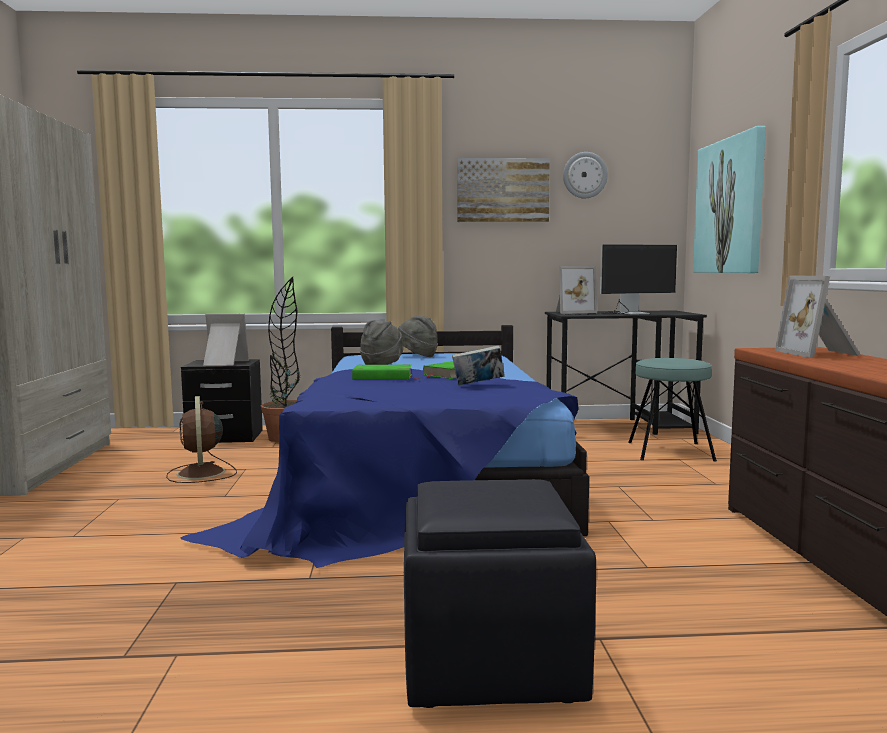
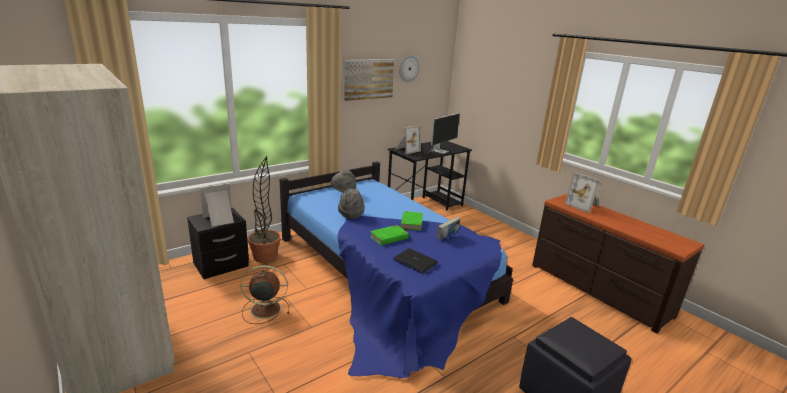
camera: 35 degrees left, 15 degrees up
(201, 473) = (264, 309): brown fan -> brown fan turned 135 degrees clockwise
(364, 391) = (415, 261): none -> laptop
(670, 451) = (468, 224): turquoise stool -> none
(730, 206) = (491, 98): picture -> none

